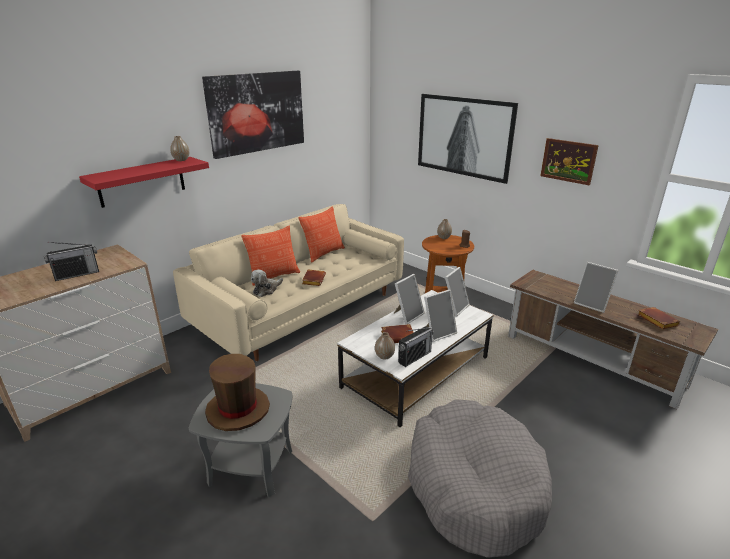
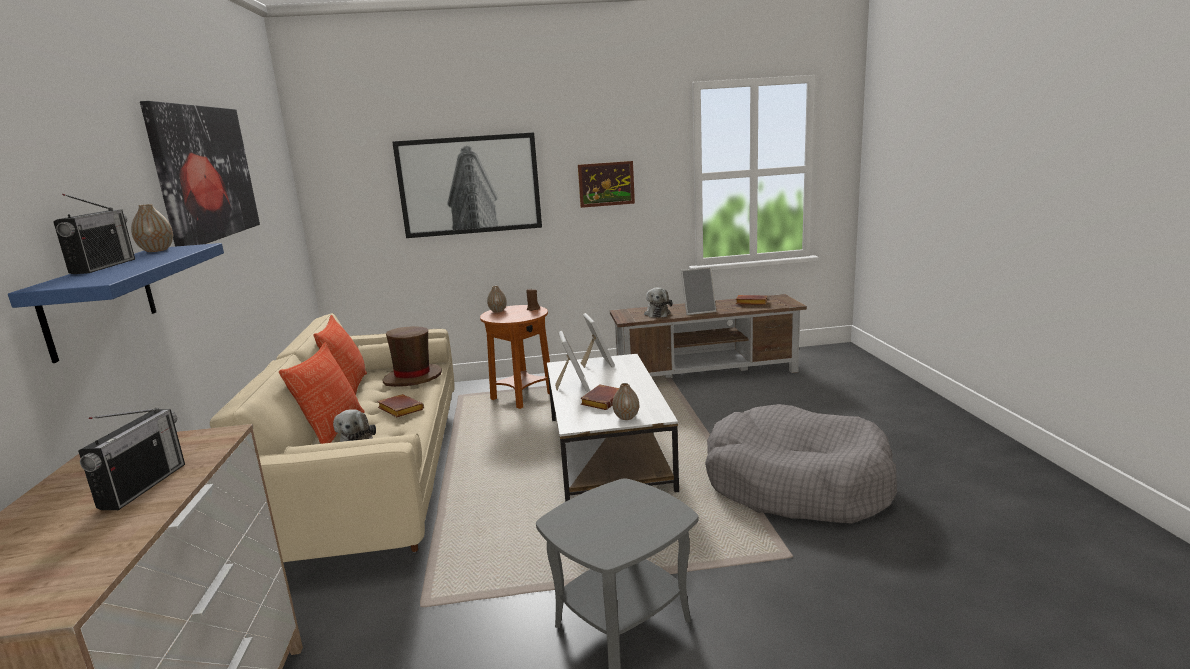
camera: 50 degrees left, 10 degrees down
(142, 182) = (100, 301): red shelf -> blue shelf
(237, 410) = (614, 522): brown hat -> brown hat (413, 378)
(414, 357) = (650, 404): radio -> radio (103, 266)
(438, 332) = (626, 382): picture frame -> none
(556, 290) = (657, 313): none -> plush toy

